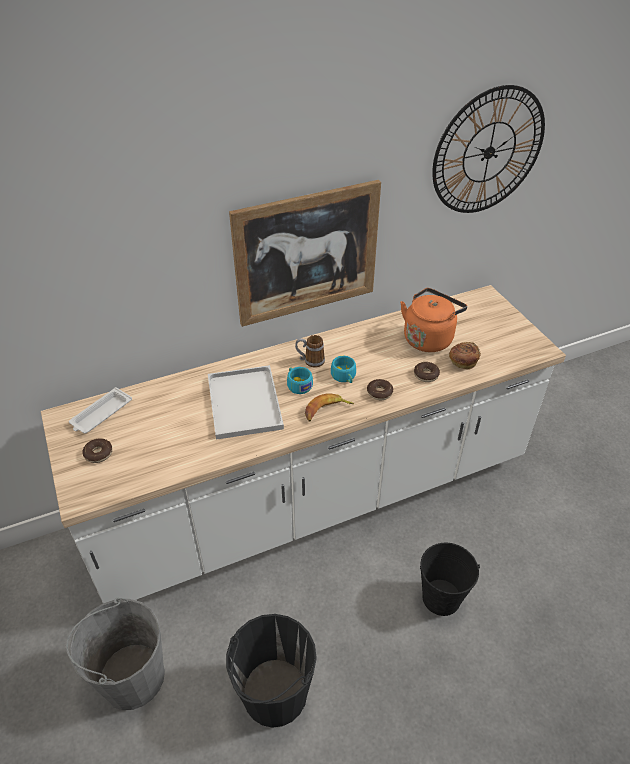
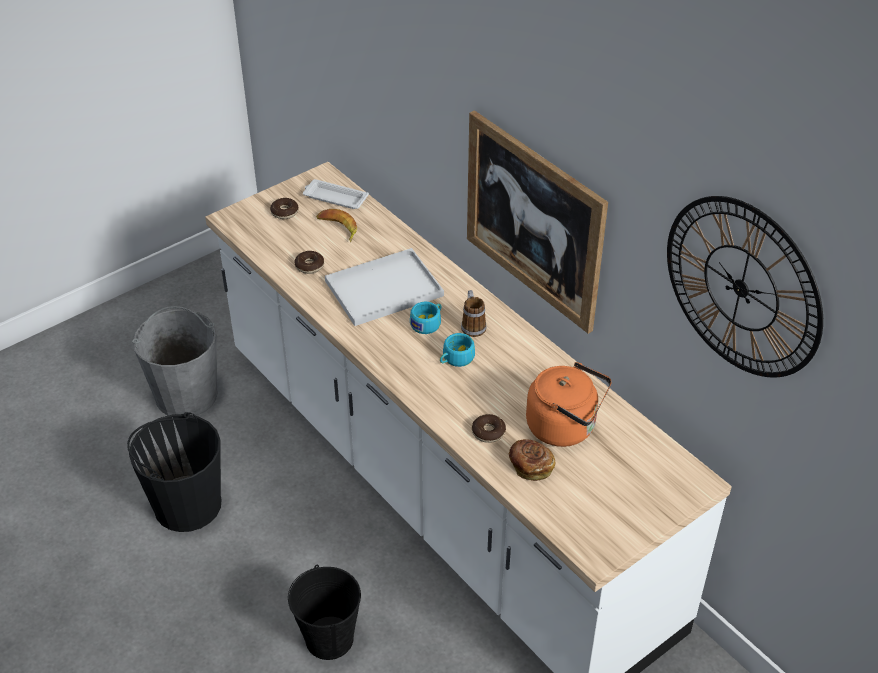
camera: 75 degrees right, 0 degrees up
(326, 410) = (393, 353): banana -> banana (338, 228)
(379, 393) = (439, 393): donut -> donut (309, 266)

